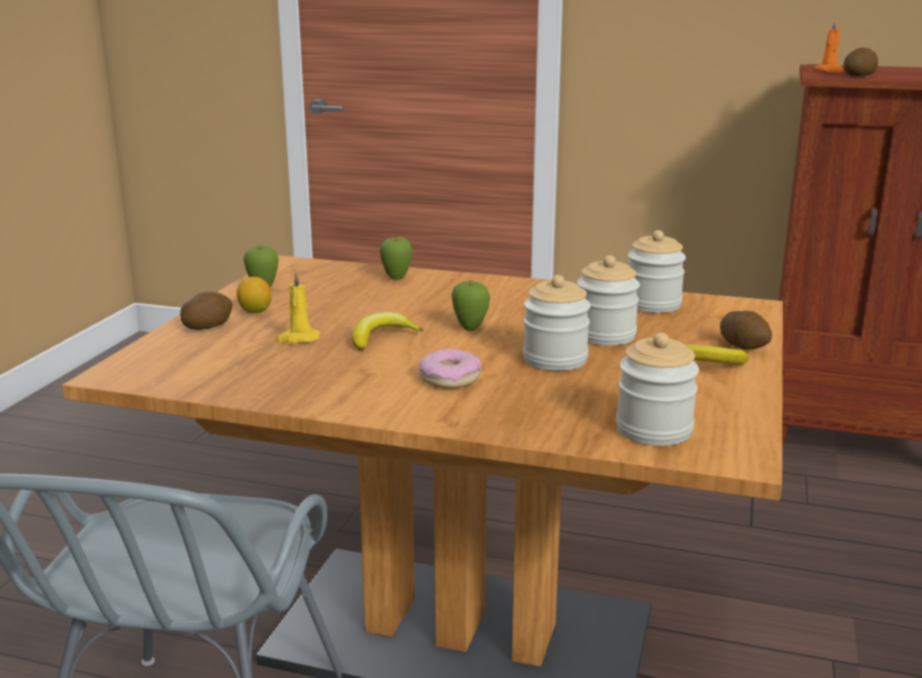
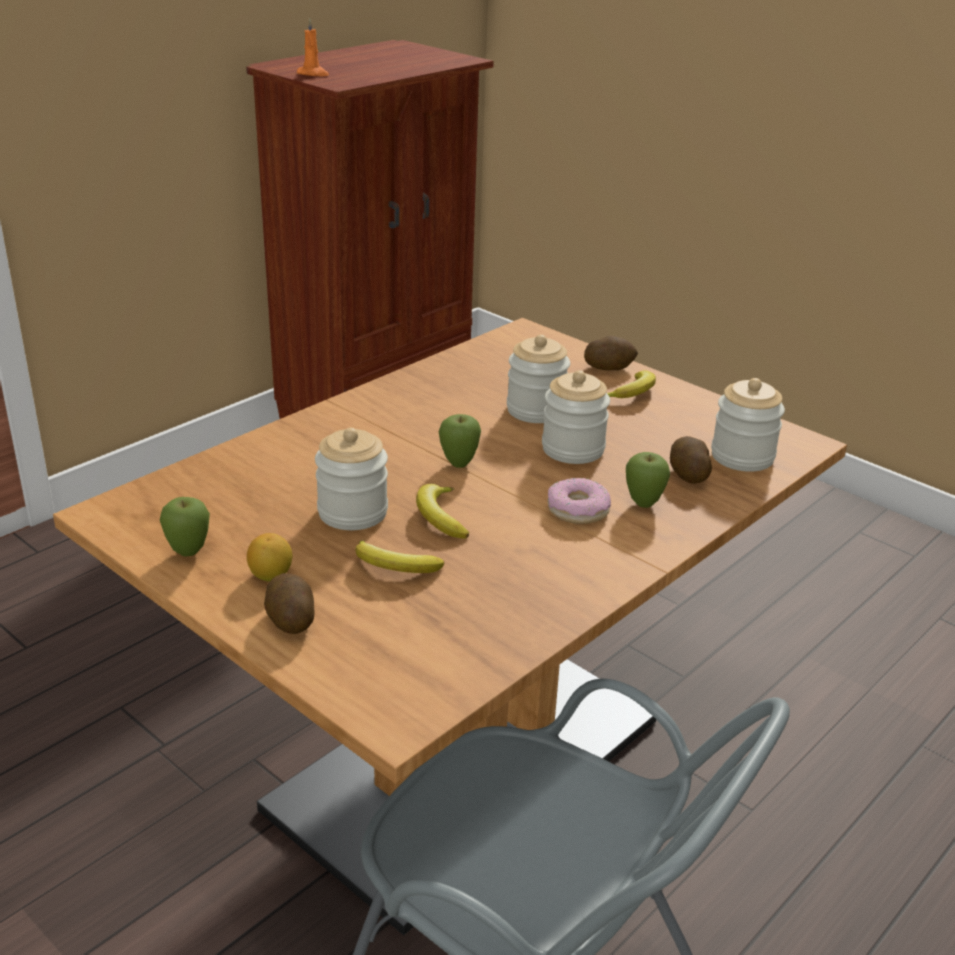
camera: 65 degrees left, 10 degrees up
(298, 338) = (395, 567): yellow candle -> banana
(396, 278) = (257, 460): apple -> apple (643, 505)
(652, 304) = (481, 366): jar -> jar (352, 512)
(859, 75) = (355, 76): potato -> potato (687, 474)

